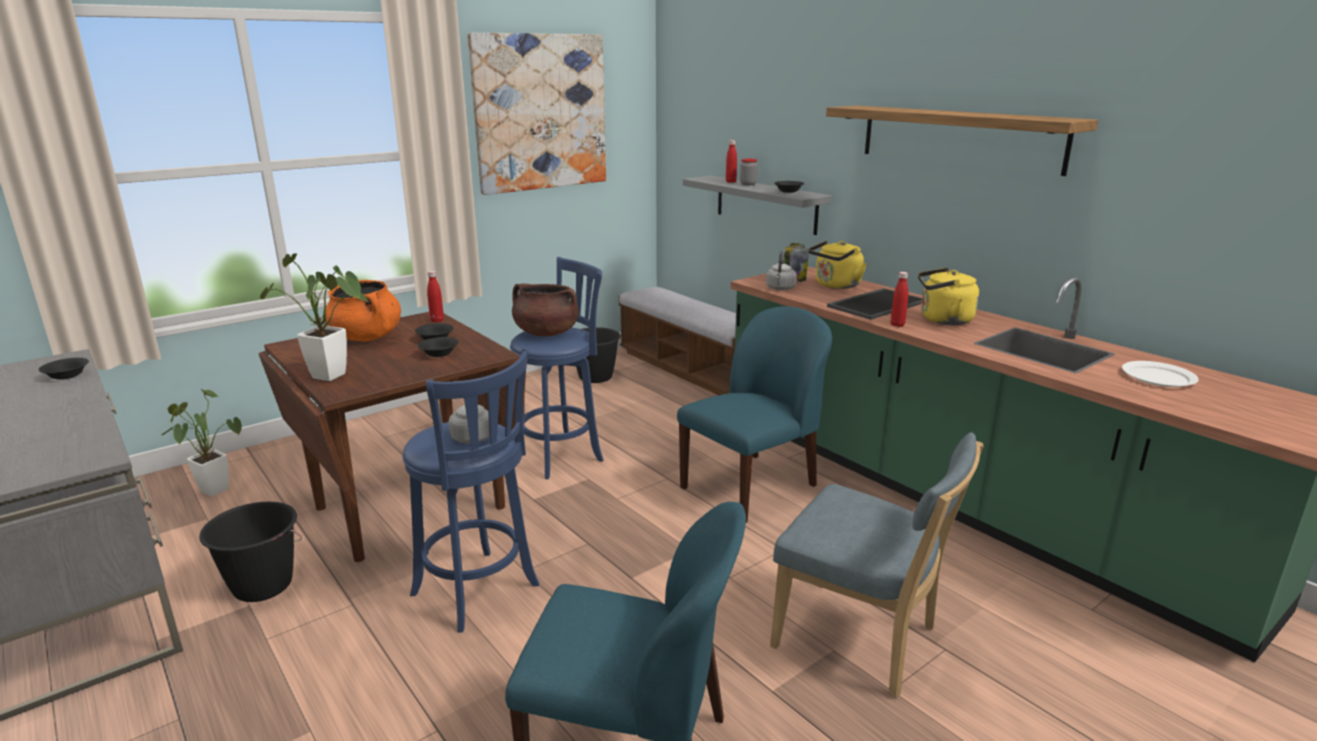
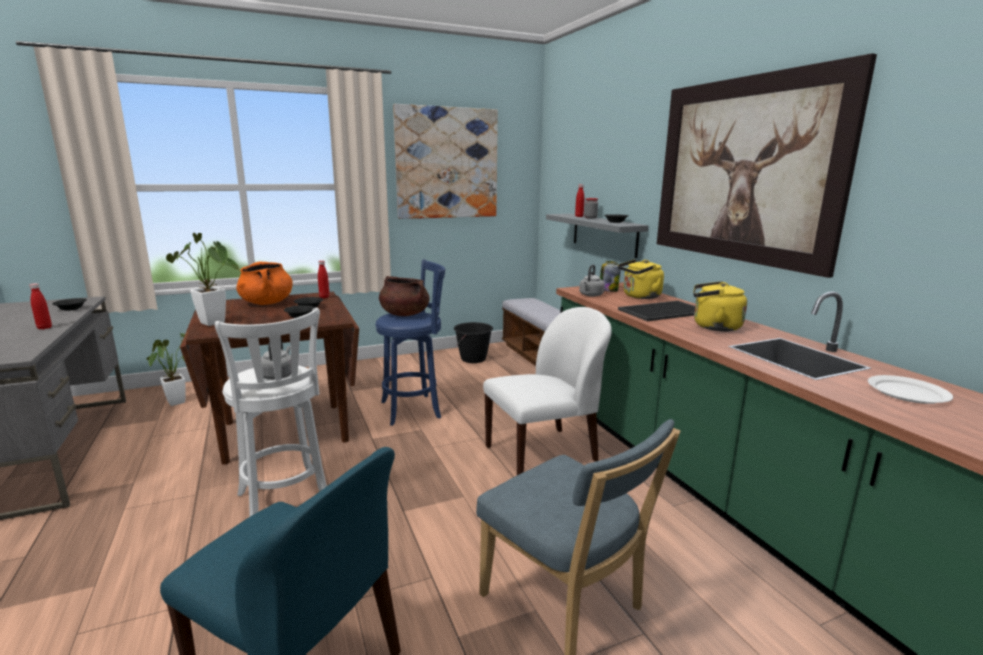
camera: 15 degrees right, 5 degrees down
(262, 586) = (152, 470): black bucket -> none
(479, 593) = (285, 502): blue stool -> white stool
(751, 486) = (543, 453): blue chair -> white chair
(897, 325) = (668, 327): red bottle -> red bottle (44, 328)
(959, 138) = (743, 170): shelf -> picture

